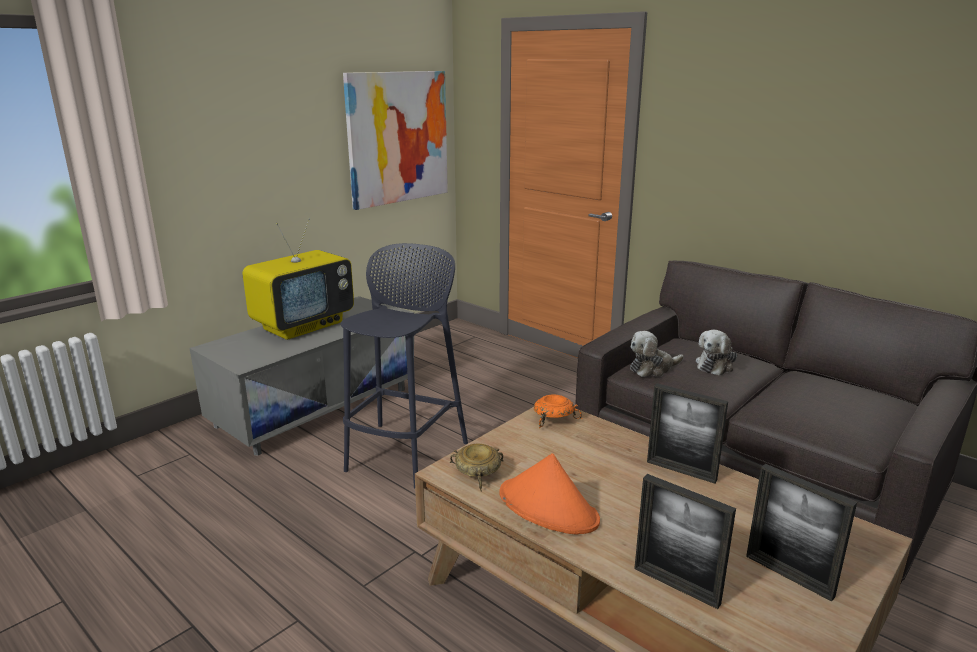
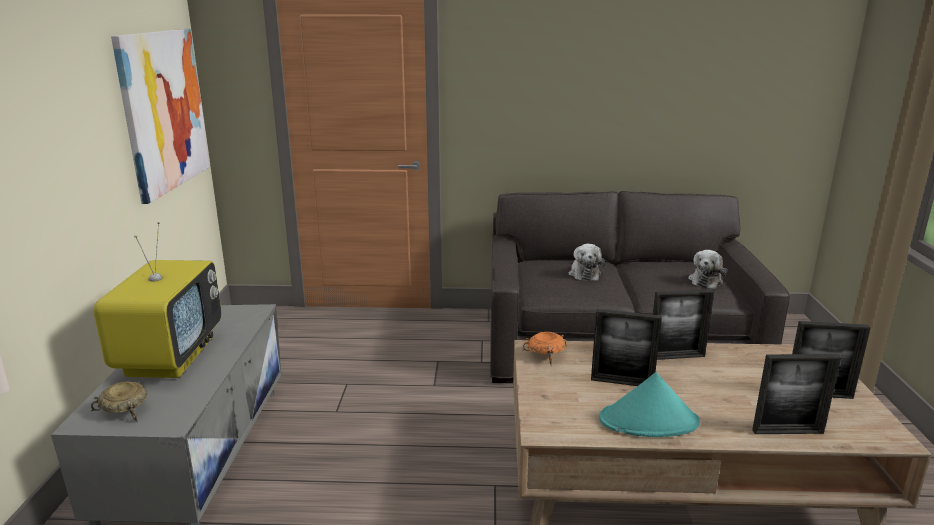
camera: 40 degrees left, 0 degrees up
(404, 453) = (358, 453): grey stool -> none
(477, 473) = (565, 421): beige bowl -> beige bowl (124, 410)
(548, 507) = (649, 421): orange hat -> turquoise hat
(582, 468) = (622, 382): none -> picture frame
(652, 368) = (549, 290): plush toy -> plush toy (706, 280)

